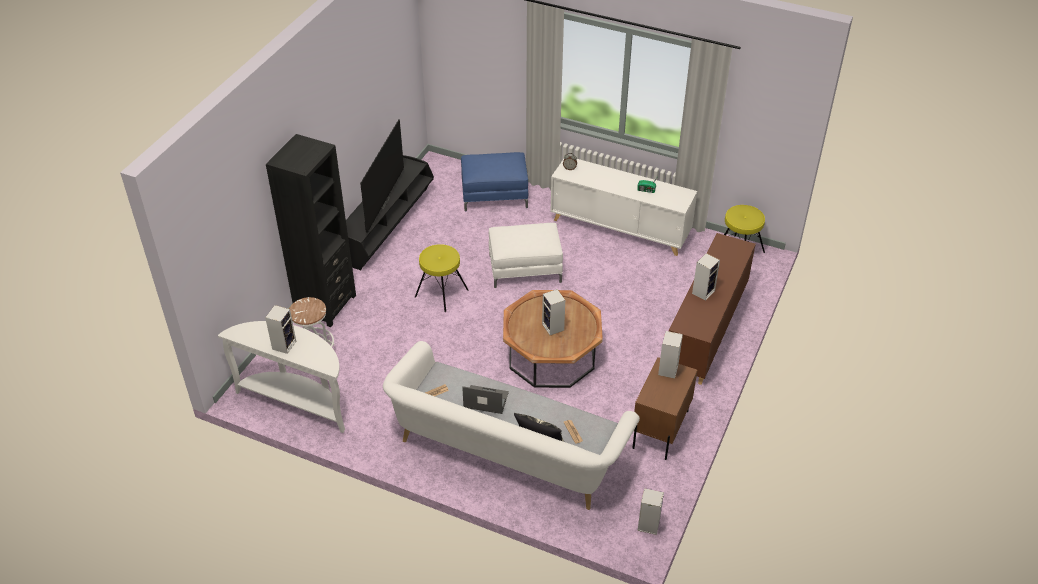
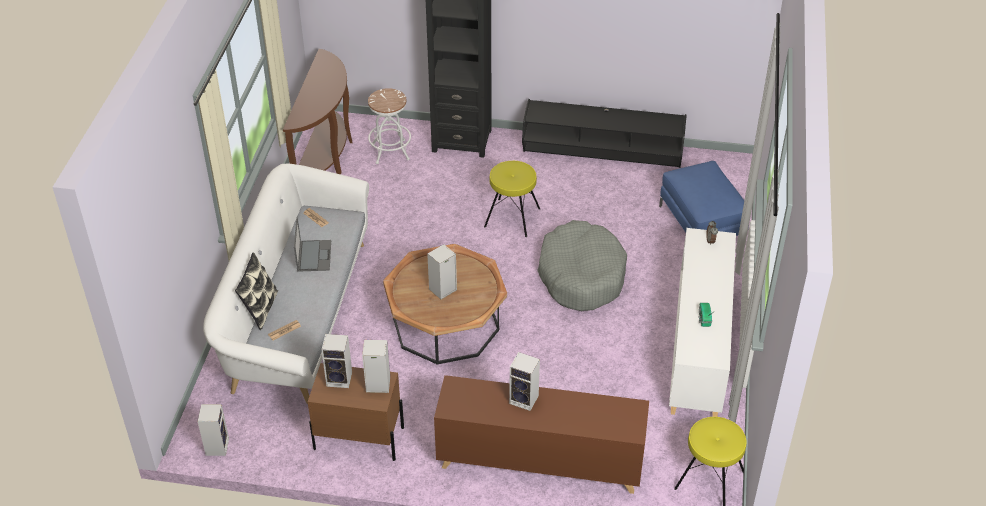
camera: 75 degrees right, 0 degrees up
(284, 344) = (317, 88): speaker -> speaker (340, 379)
(298, 401) = (326, 156): white console table -> brown console table
(380, 201) = (597, 118): television -> none
(525, 269) = (581, 275): white ottoman -> grey dog bed

